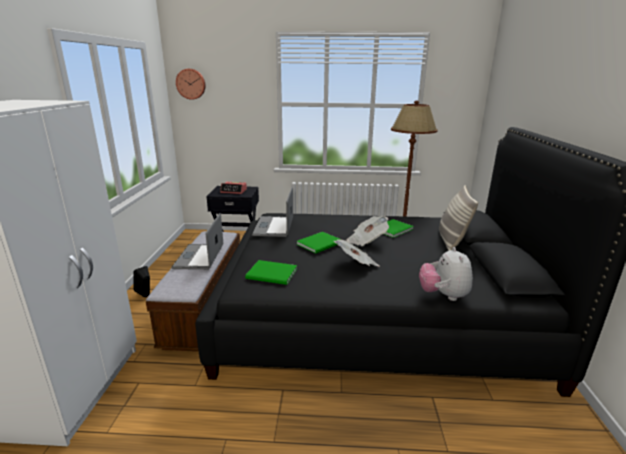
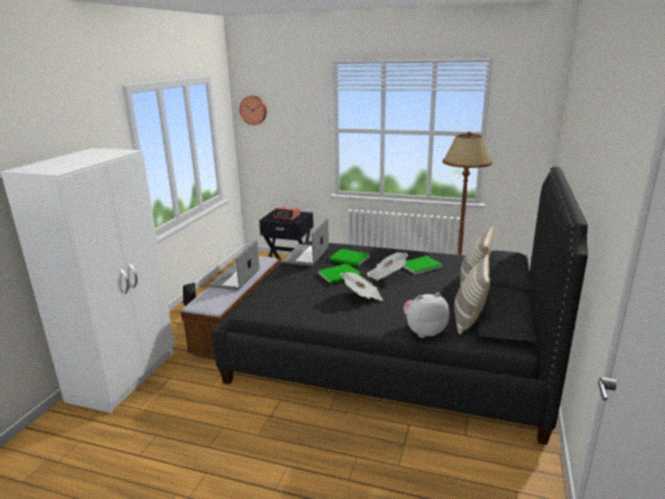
camera: 15 degrees right, 0 degrees up
(272, 274) = (283, 299): green book -> green book (350, 259)
(443, 295) = (424, 331): plush toy -> plush toy turned 60 degrees clockwise
(476, 278) = (468, 320): none -> pillow

